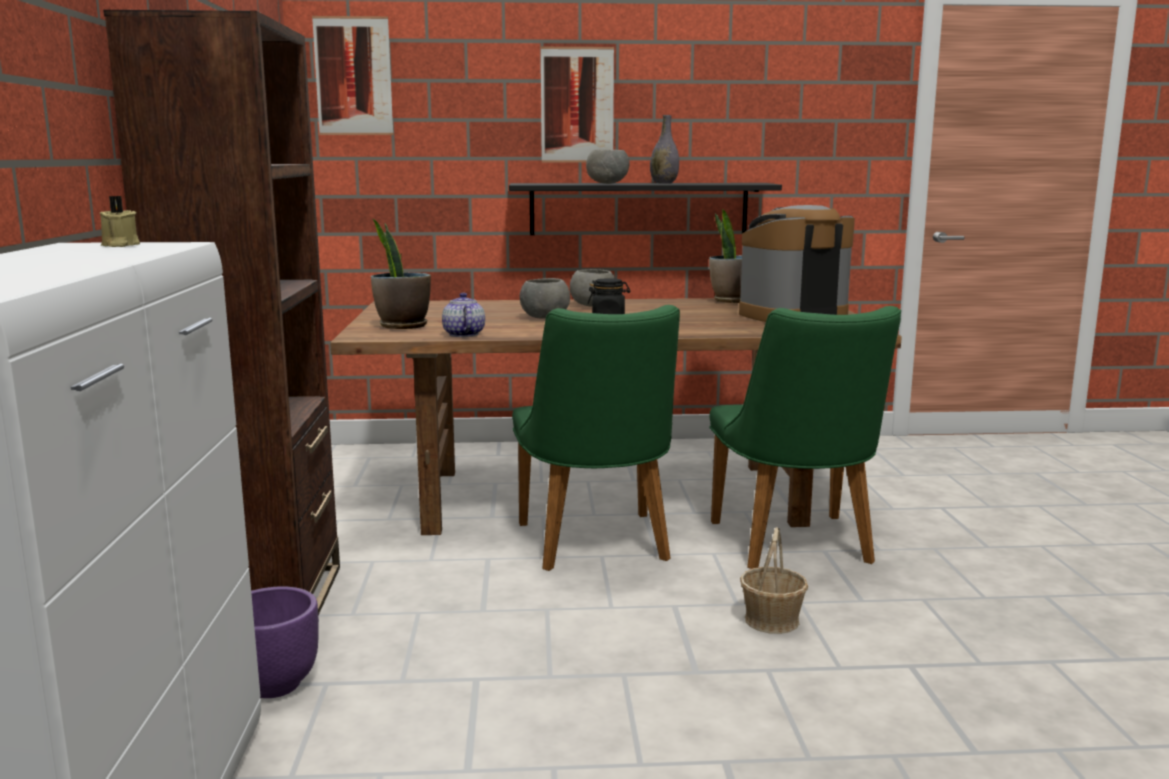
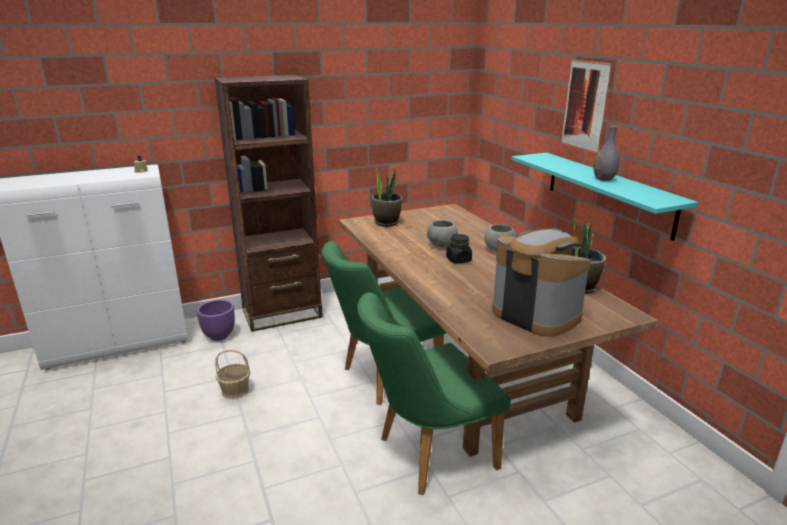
camera: 70 degrees right, 10 degrees up
(353, 76) = (495, 71): picture -> none
(463, 334) = (374, 237): teapot -> none
(608, 183) = (571, 169): grey bowl -> none
(639, 209) = (607, 193): black shelf -> turquoise shelf
(772, 620) = (313, 455): basket -> basket (235, 391)

